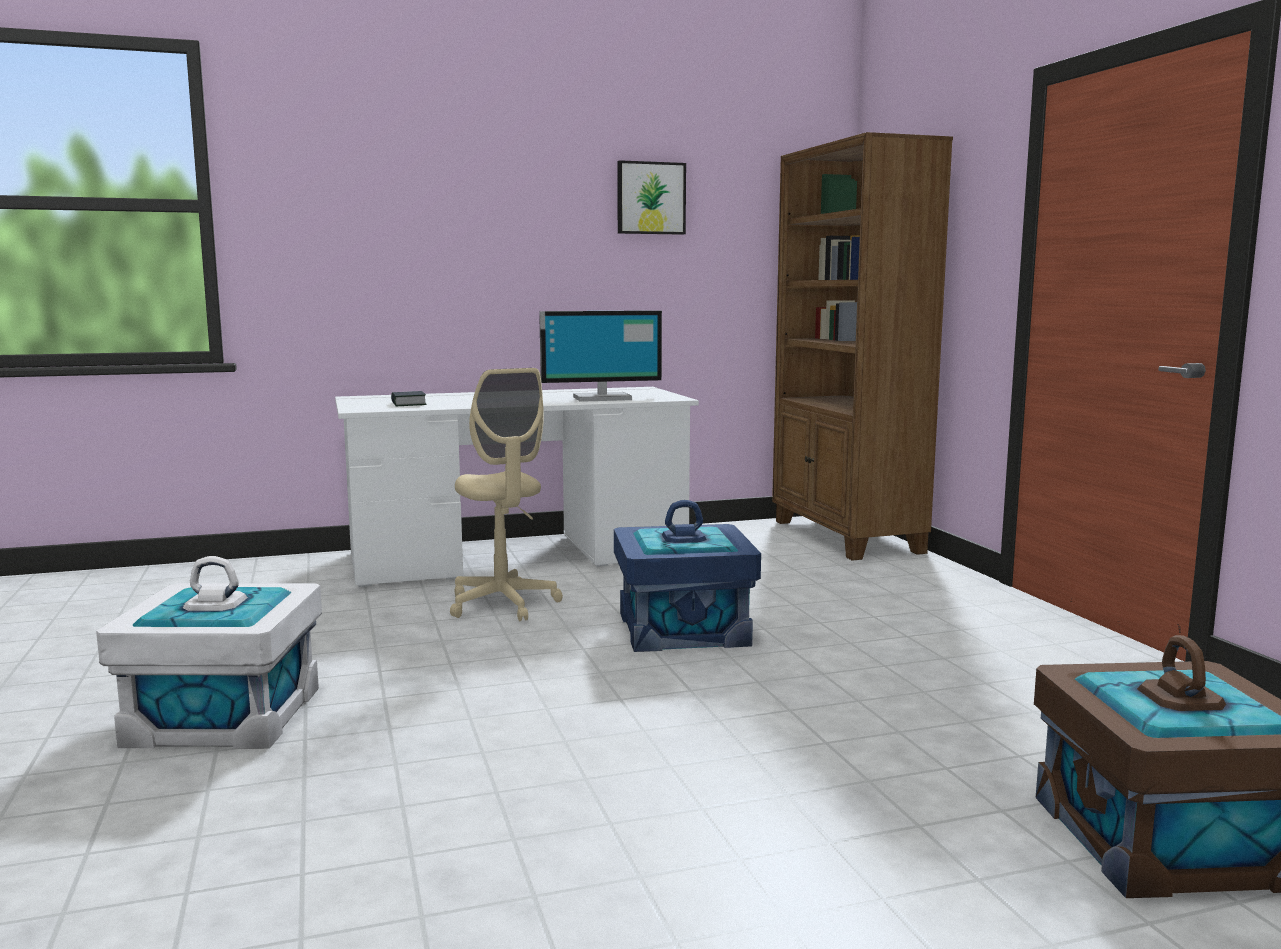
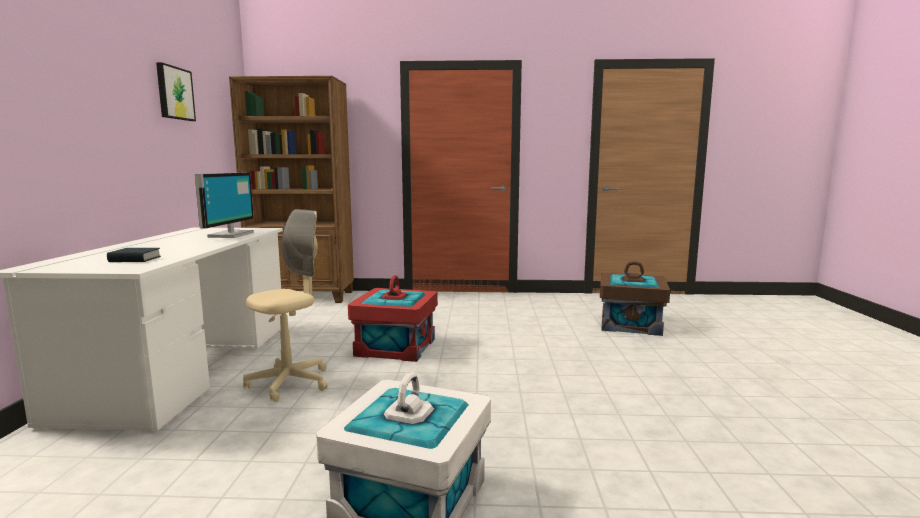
camera: 70 degrees left, 0 degrees up
(503, 604) = (290, 383): beige office chair -> beige office chair turned 45 degrees counterclockwise
(683, 629) = (395, 347): blue storage box -> red storage box

